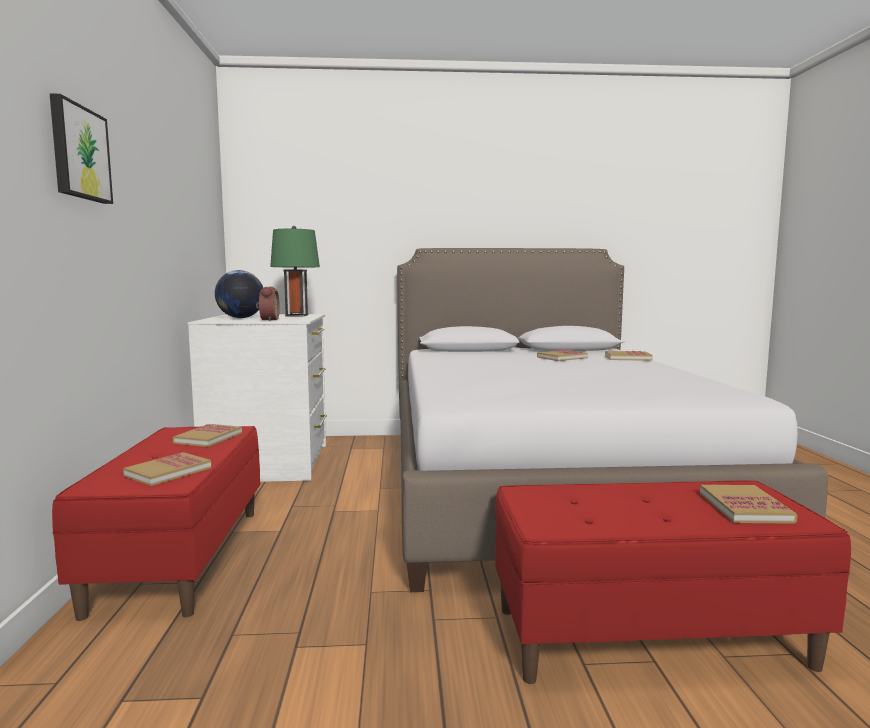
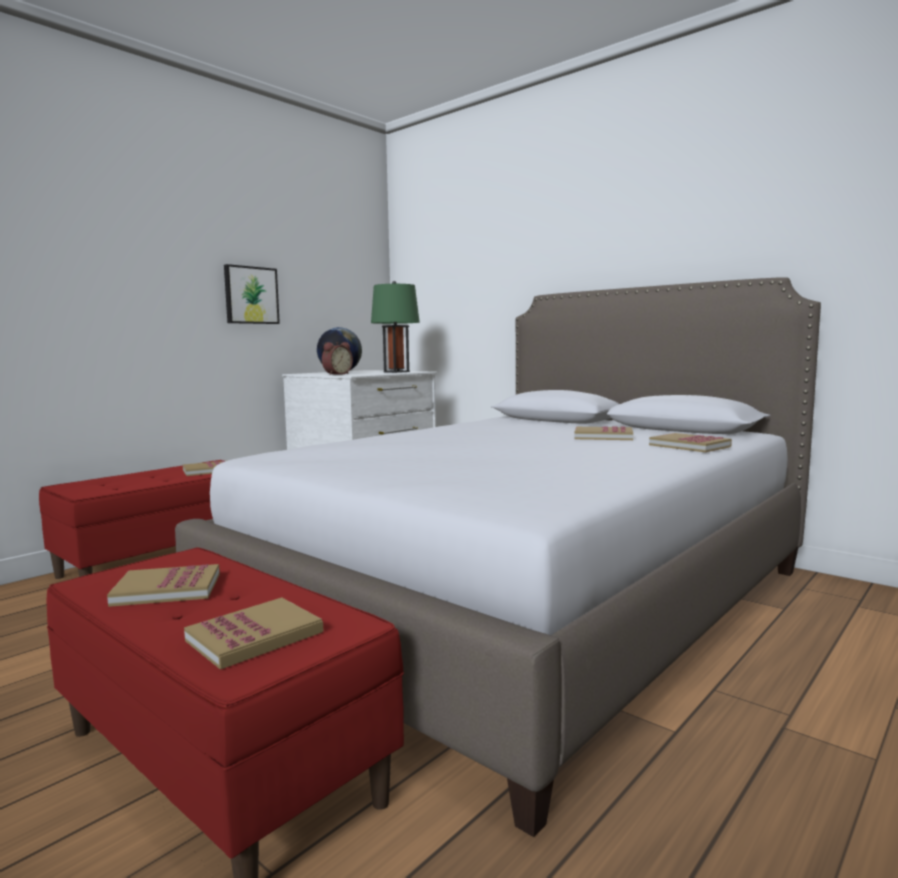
camera: 45 degrees right, 0 degrees up
(79, 153) = (117, 242): picture -> picture (251, 295)
(168, 472) = (115, 486): book -> book (167, 589)

